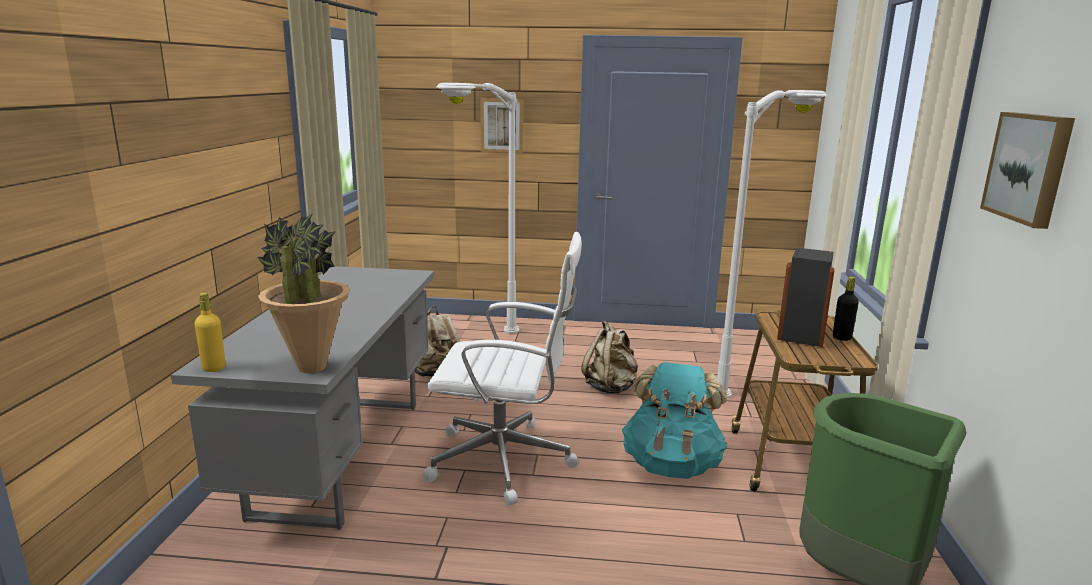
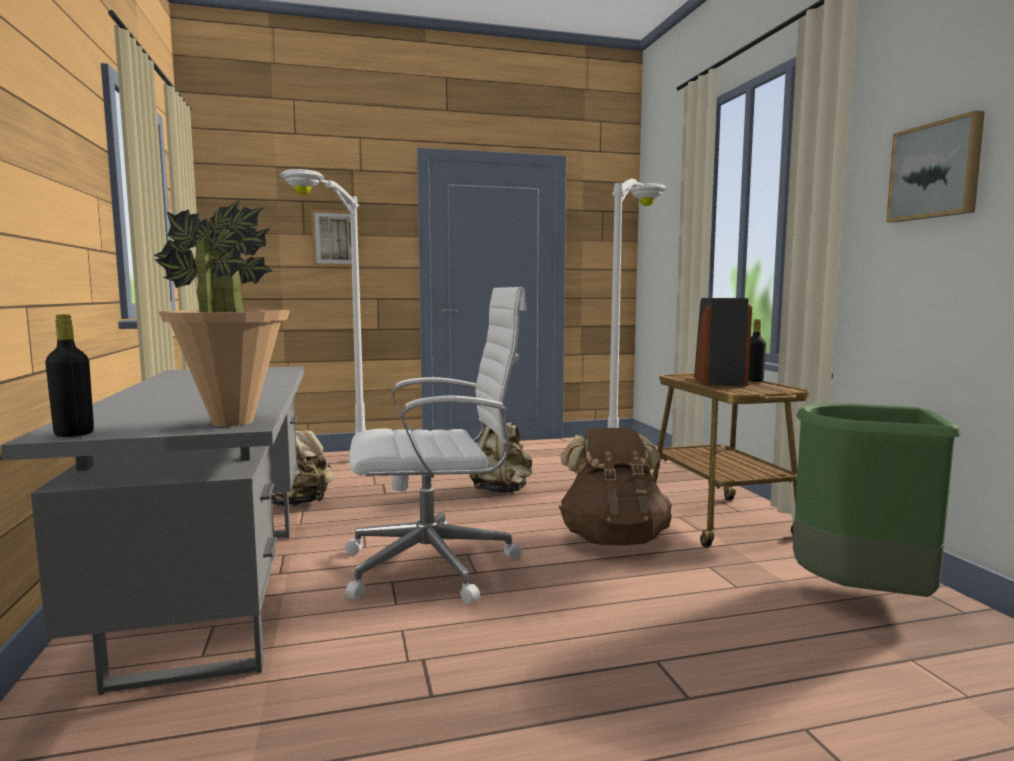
camera: 20 degrees left, 10 degrees down
(214, 368) = (74, 434): yellow bottle -> black bottle
(671, 464) = (613, 539): turquoise backpack -> brown backpack

